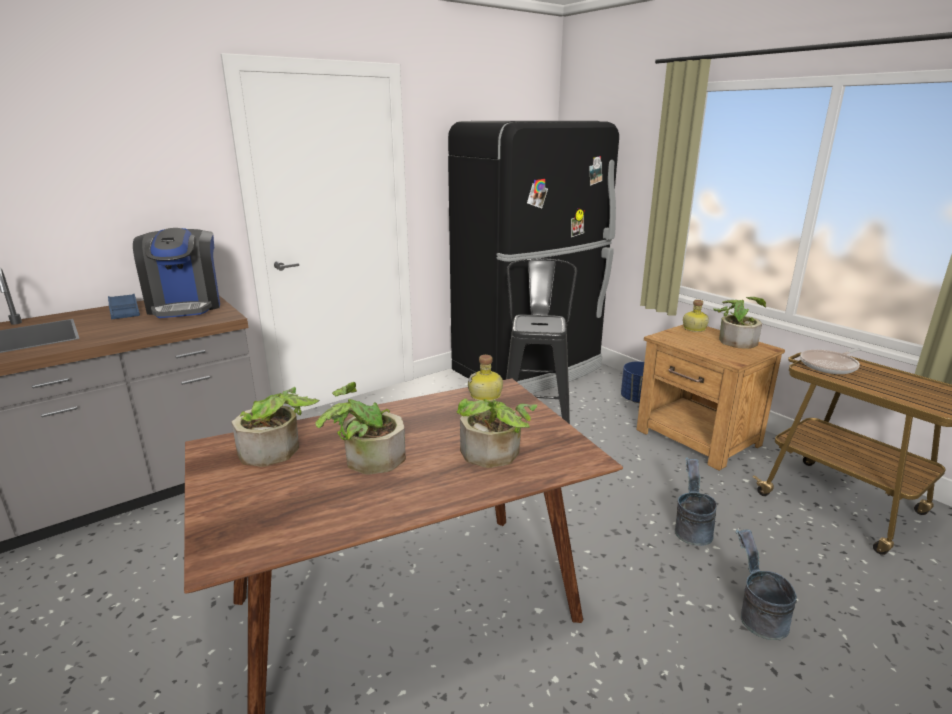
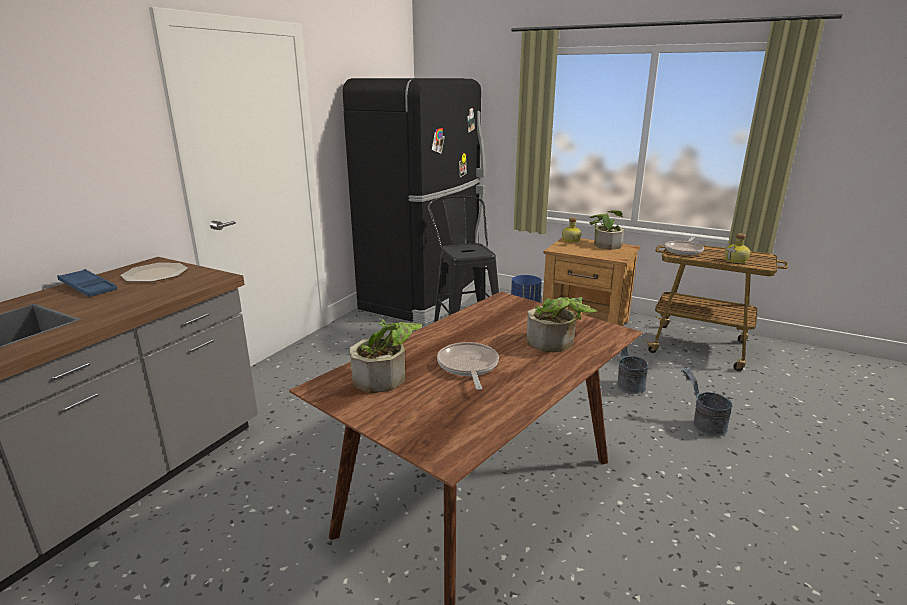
camera: 25 degrees left, 0 degrees up
(186, 306) = (155, 274): coffee machine -> plate
(366, 459) = (468, 366): potted plant -> frying pan
(486, 396) = (498, 306): bottle -> bottle (736, 261)

